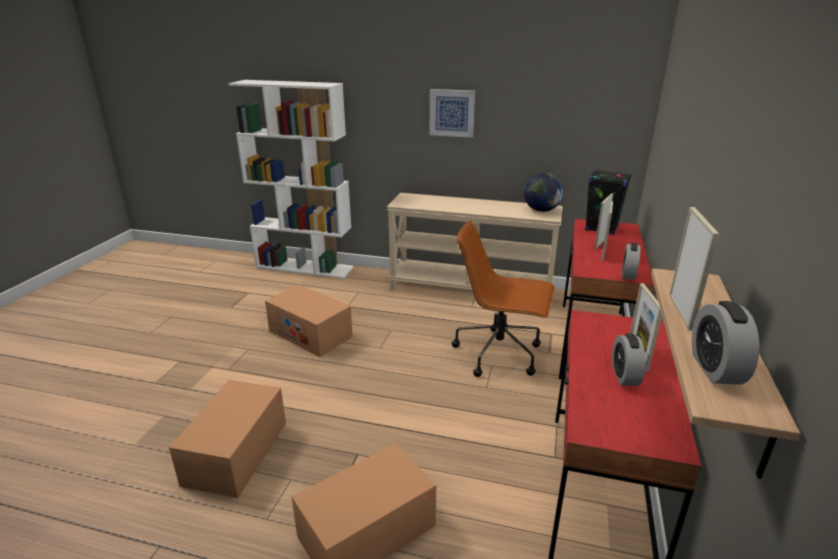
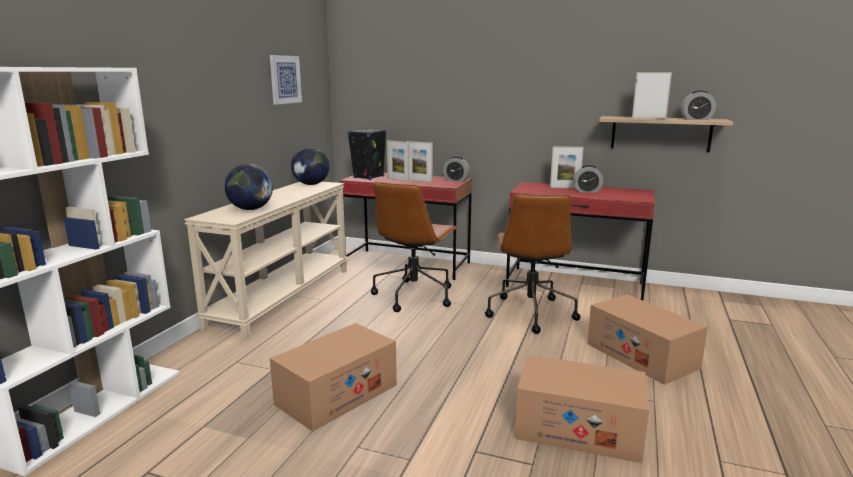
camera: 85 degrees left, 10 degrees down
(432, 204) = (250, 209): none -> globe
(452, 113) = (217, 101): picture -> picture (285, 79)
(477, 438) = (530, 312): none -> brown office chair

